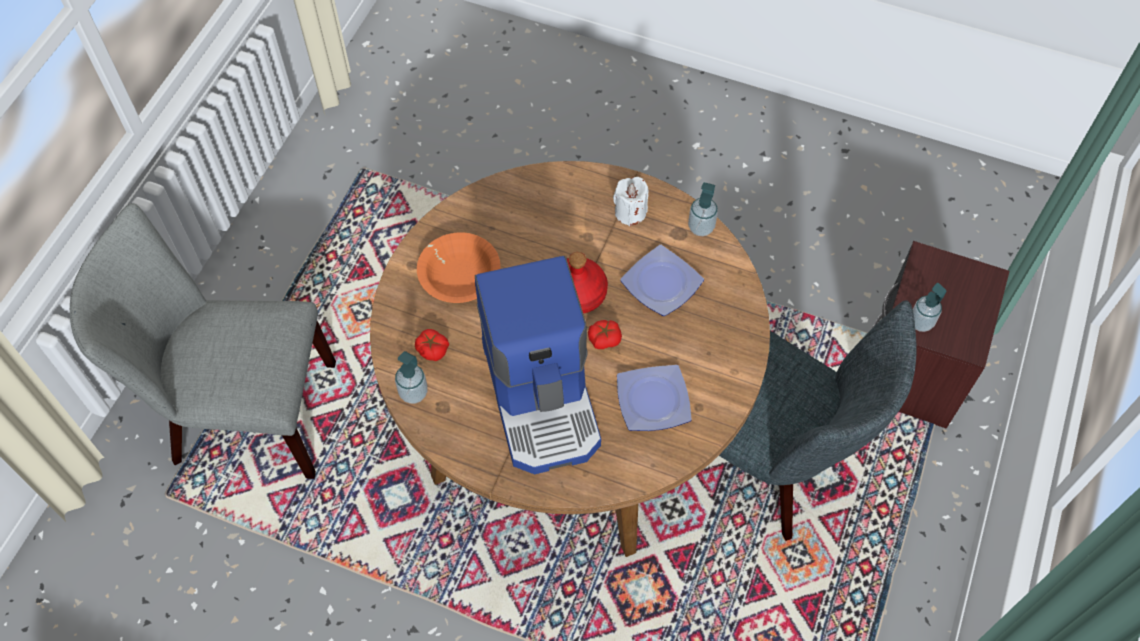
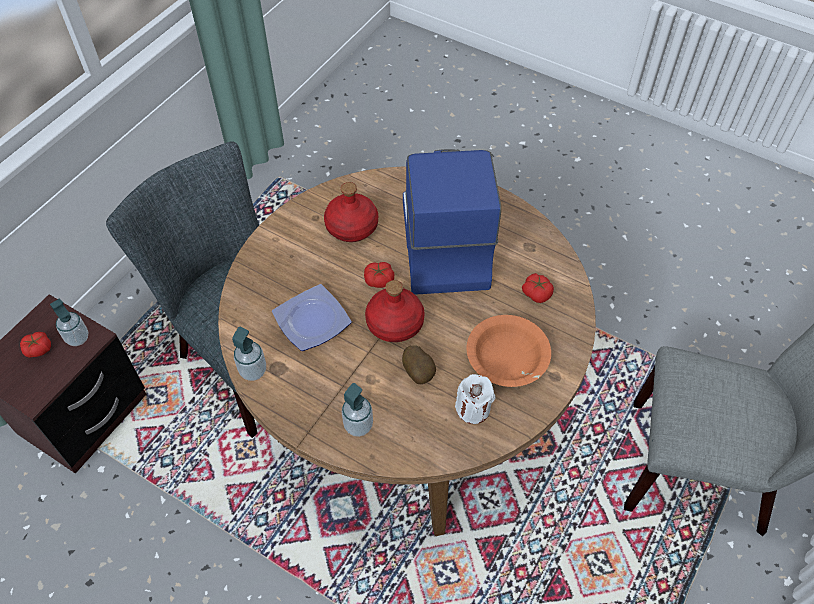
camera: 170 degrees left, 5 degrees down
(413, 393) = (554, 260): soap dispenser -> soap dispenser (358, 425)
(543, 249) = (419, 373): none -> potato
(630, 212) = (319, 399): white candle -> white candle (473, 409)
(652, 402) = (352, 226): plate -> red bottle
(953, 305) = (38, 349): none -> tomato

